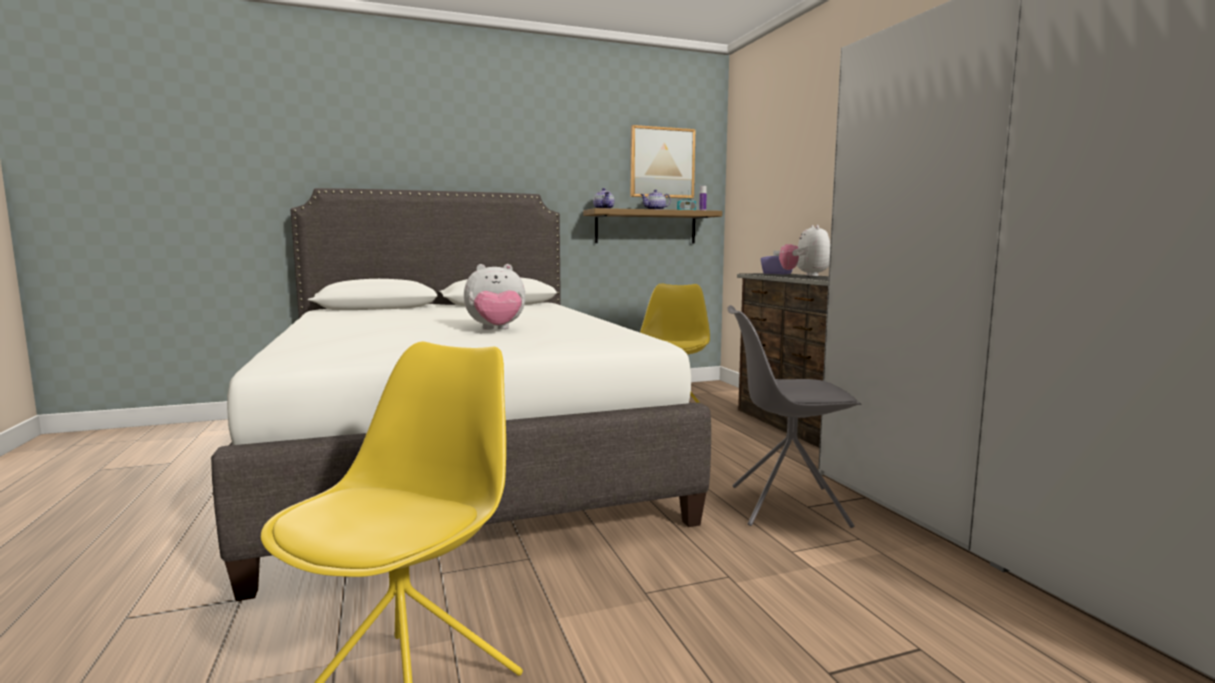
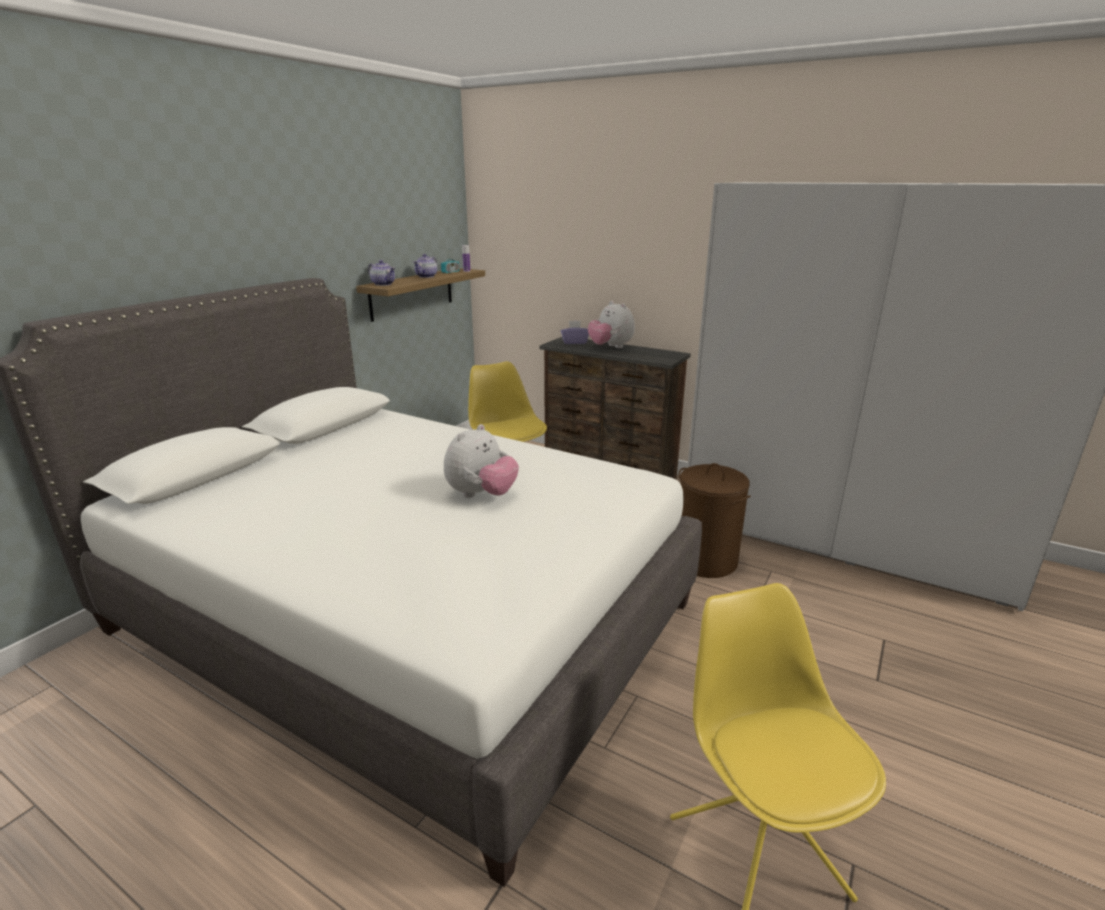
camera: 40 degrees left, 15 degrees up
(662, 163) = (418, 219): picture -> none
(785, 506) = (704, 560): grey chair -> brown laundry basket

